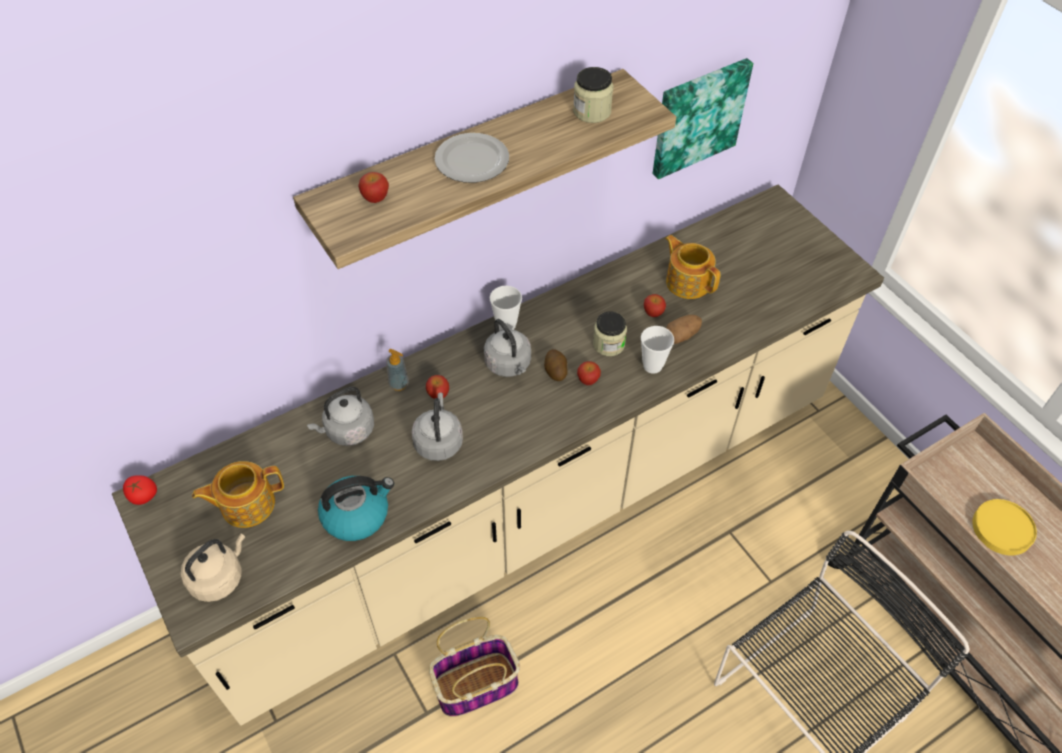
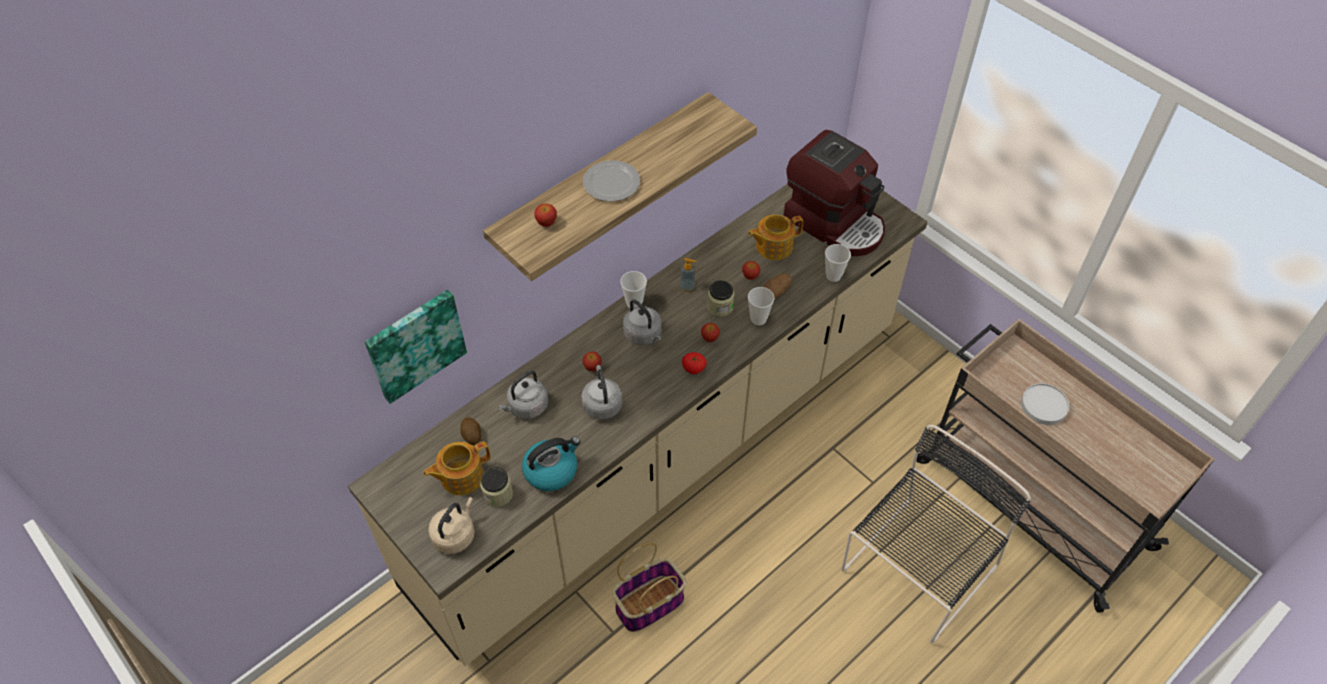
camera: 10 degrees left, 0 degrees up
(143, 496) = (374, 483): tomato -> tomato (693, 369)
(399, 384) = (558, 364): soap dispenser -> soap dispenser (687, 286)
(555, 371) = (682, 334): potato -> potato (472, 435)
(592, 111) = (692, 131): jar -> jar (498, 494)
(687, 281) = (773, 246): teapot -> teapot turned 60 degrees counterclockwise
(698, 117) = (764, 114): picture -> picture (415, 344)
(755, 327) = (833, 276): none -> cup
(769, 264) = (835, 223): none -> coffee machine
(1002, 529) = (1044, 406): yellow plate -> white plate

